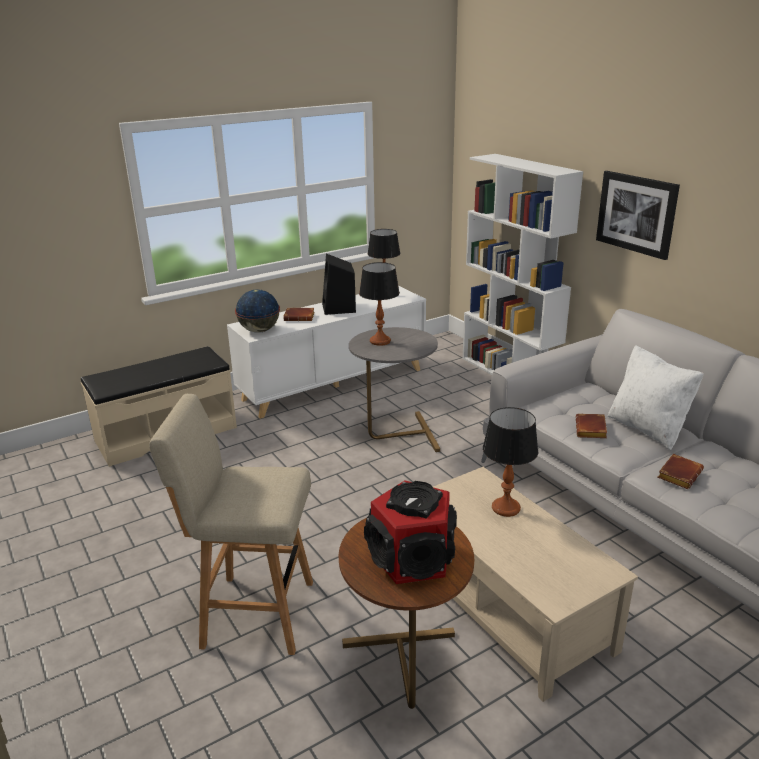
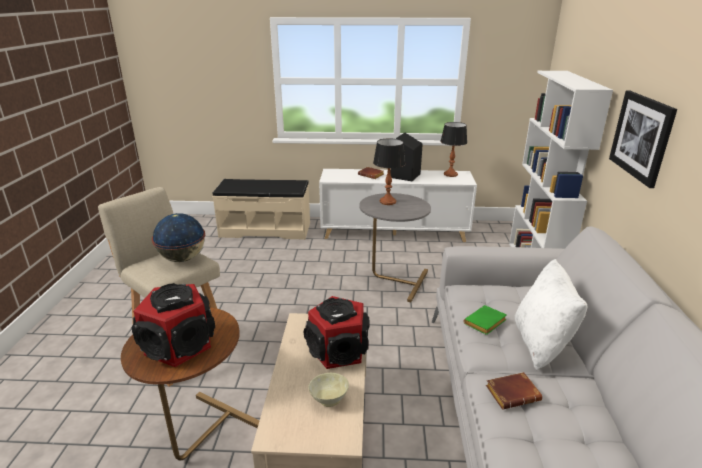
camera: 35 degrees right, 0 degrees up
(259, 330) = (335, 176): globe -> globe (183, 258)
(506, 508) = (339, 351): table lamp -> speaker
(555, 549) = (329, 399): none -> beige bowl
(592, 430) = (485, 324): brown book -> green book

